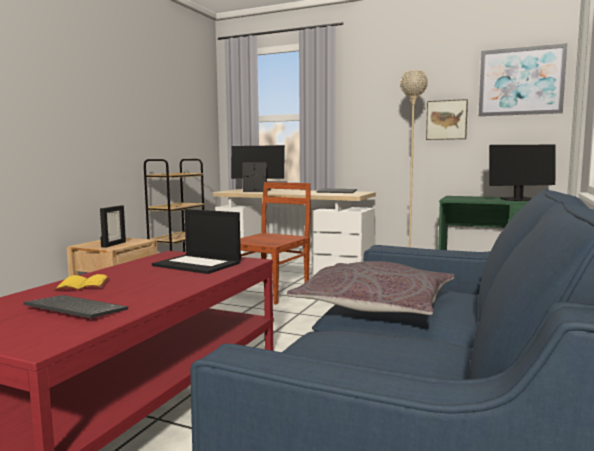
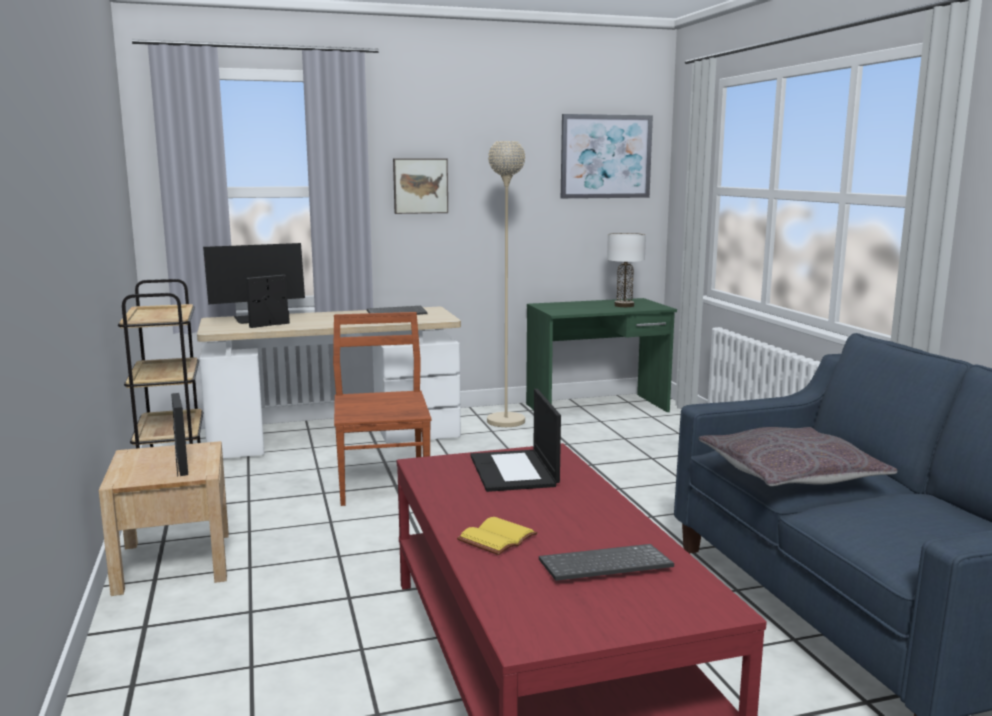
camera: 40 degrees left, 5 degrees up
(198, 264) = (514, 471): laptop -> laptop turned 90 degrees clockwise
(446, 120) = (522, 202): picture -> picture (420, 186)
(518, 199) = (624, 305): monitor -> table lamp

